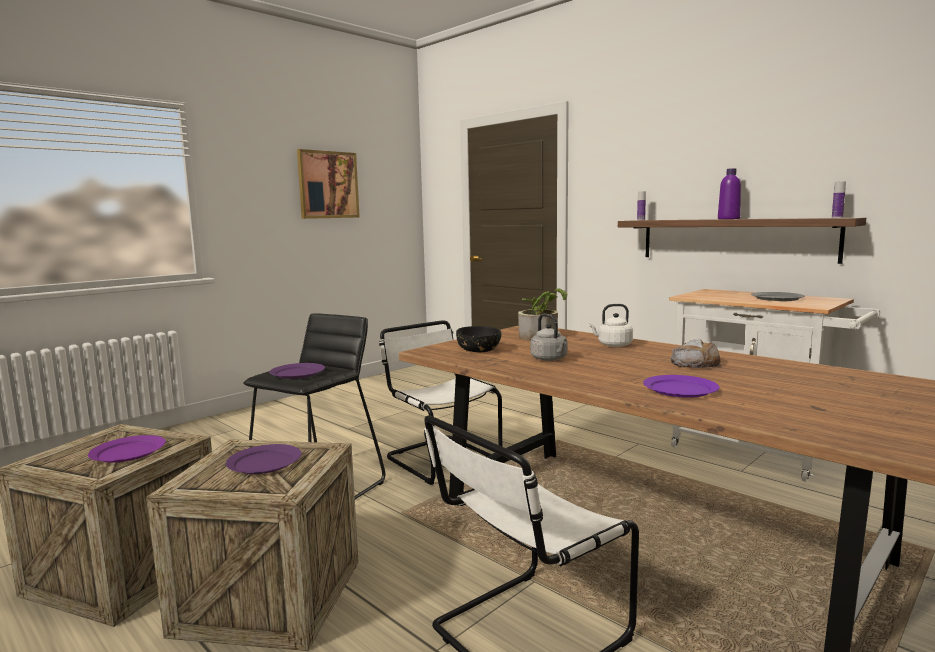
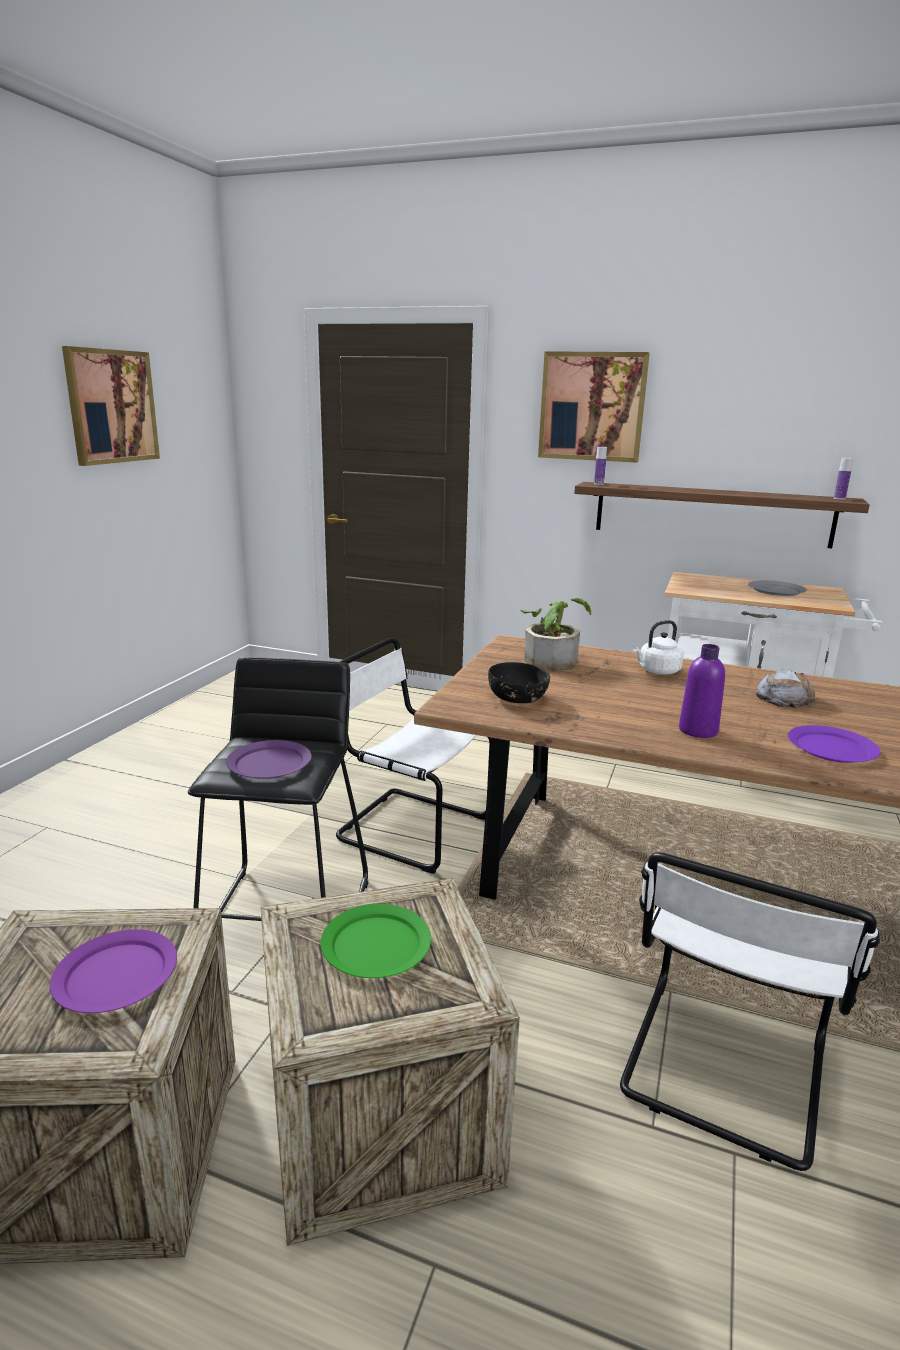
camera: 25 degrees left, 10 degrees up
(264, 462) = (376, 945): purple plate -> green plate
(550, 359) = (626, 707): grey kettle -> none
(638, 163) = (592, 407): none -> picture
(728, 219) = (714, 491): purple bottle -> purple bottle (698, 730)

